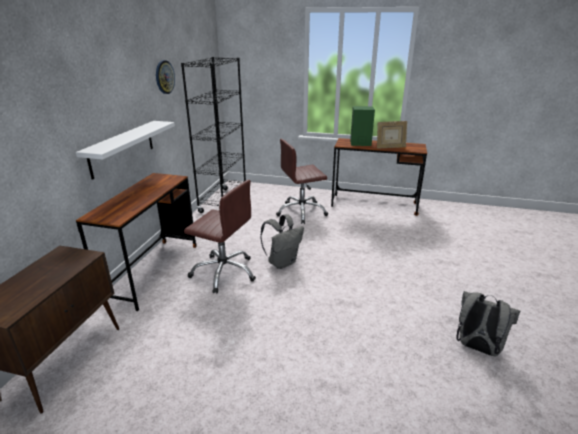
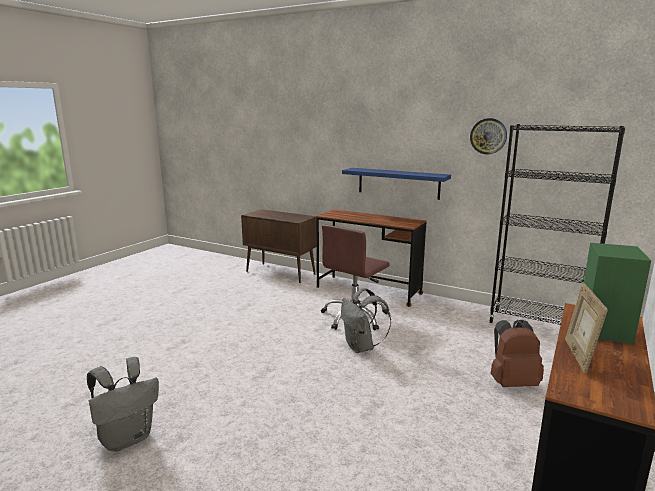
camera: 105 degrees right, 10 degrees down
(122, 148) = (398, 183): white shelf -> blue shelf
(301, 212) = (512, 382): brown office chair -> brown backpack

